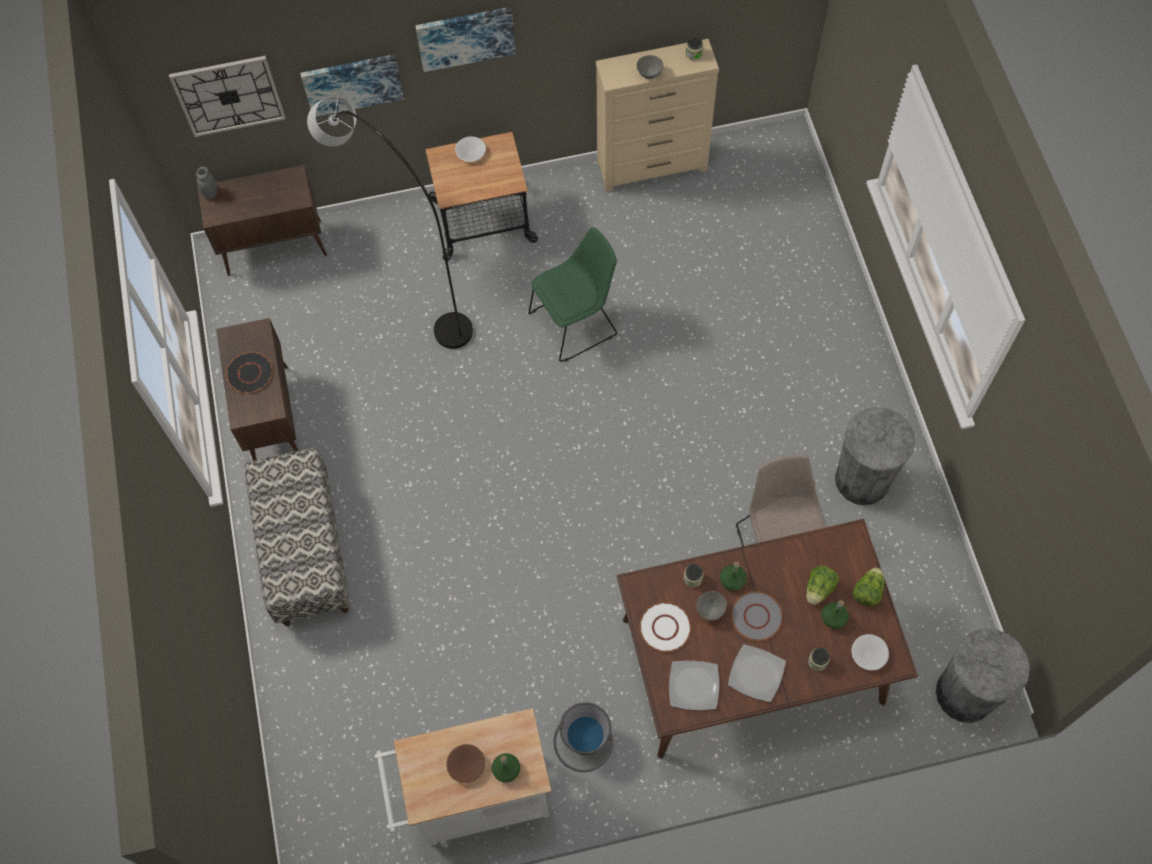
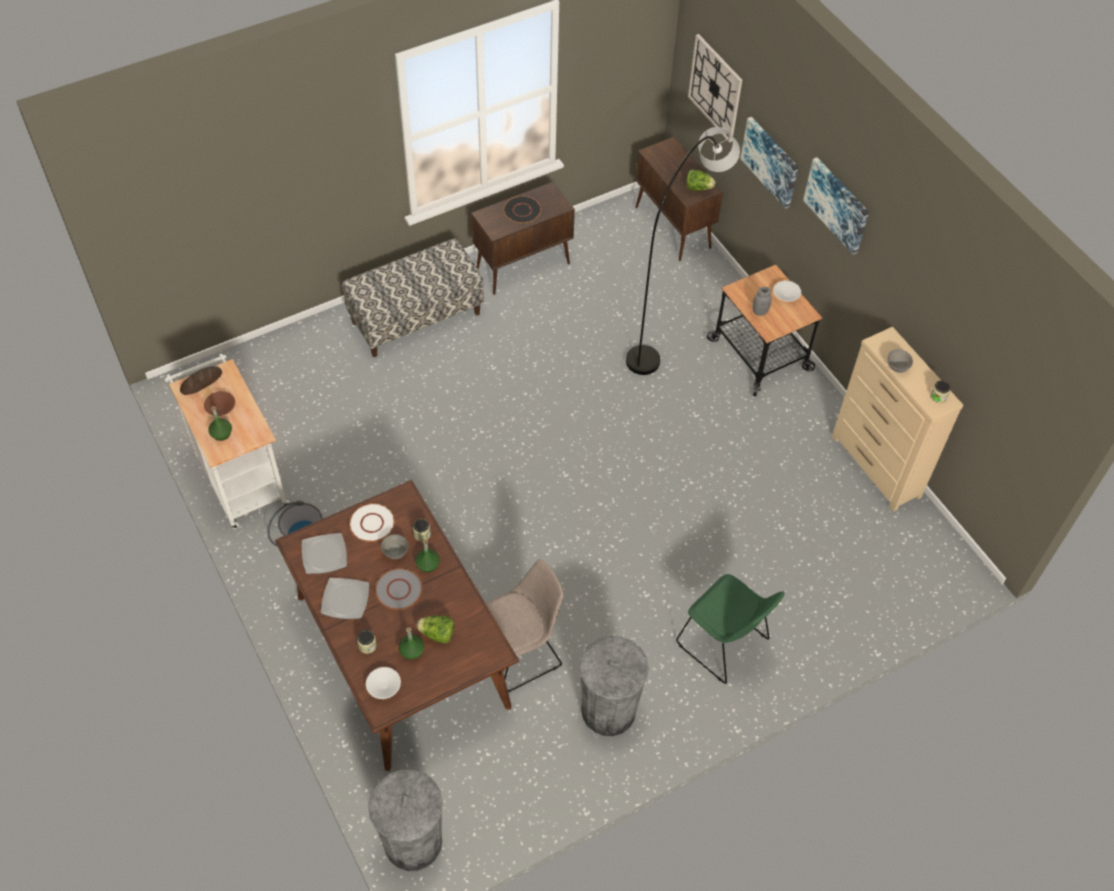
camera: 70 degrees right, 10 degrees down
(210, 193) = (671, 145): grey jar -> grey jar (759, 311)
(419, 783) = (201, 382): none -> bread
(575, 322) = (686, 445): green chair -> green chair (724, 644)
(867, 591) = (445, 674): lettuce -> lettuce (698, 188)

